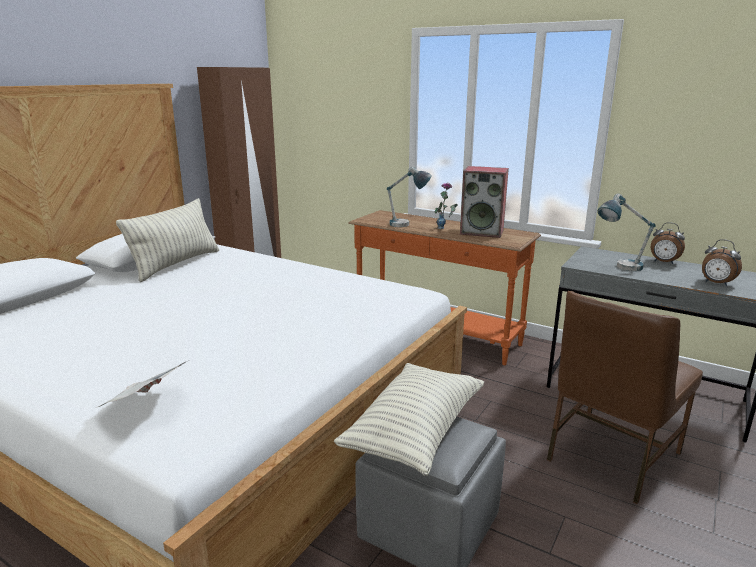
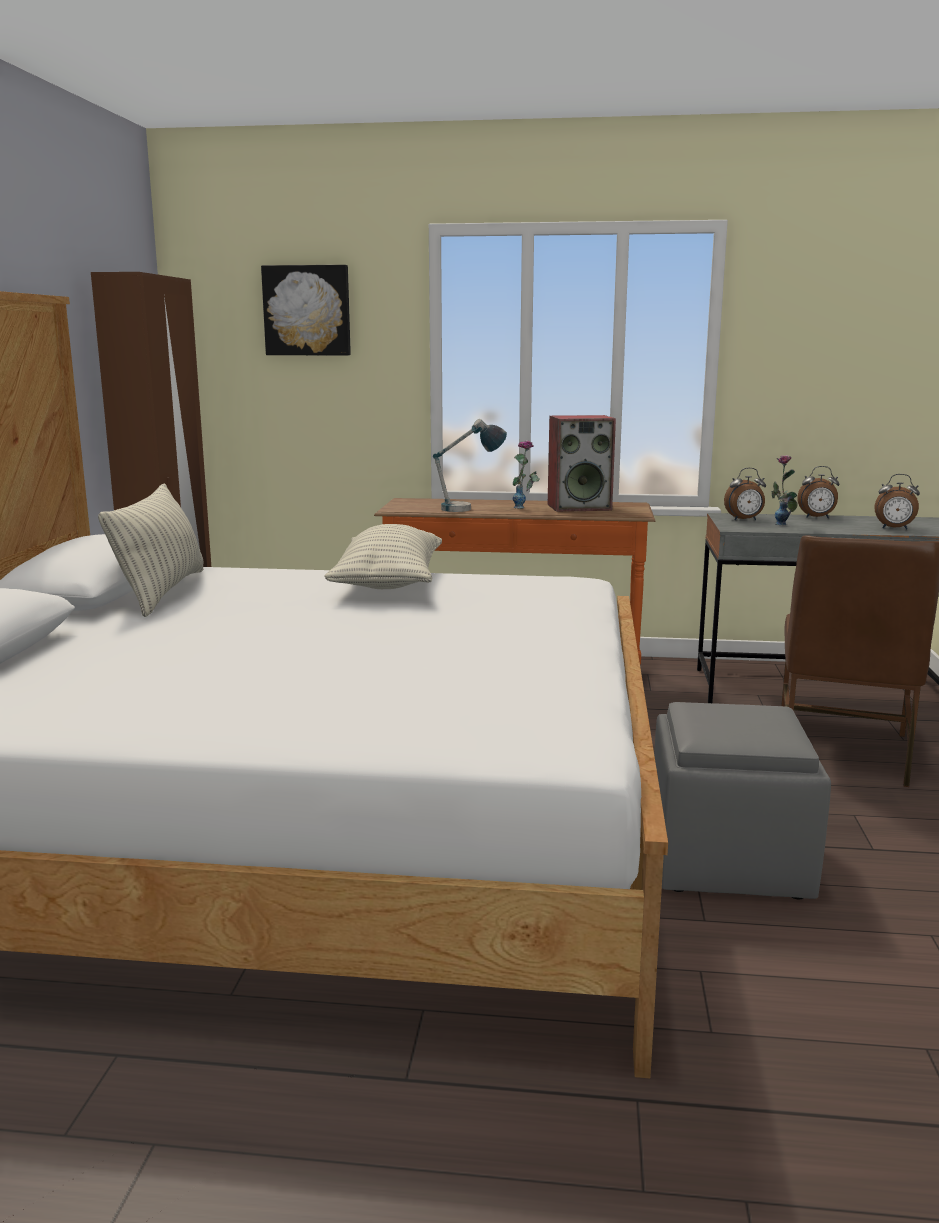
camera: 25 degrees left, 5 degrees down
(145, 406) = (449, 720): newspaper -> none
(342, 86) = (307, 310): none -> picture
(415, 431) = (716, 722): pillow -> pillow (389, 583)
(598, 257) = (744, 520): none -> alarm clock
(619, 267) = (781, 526): table lamp -> vase

